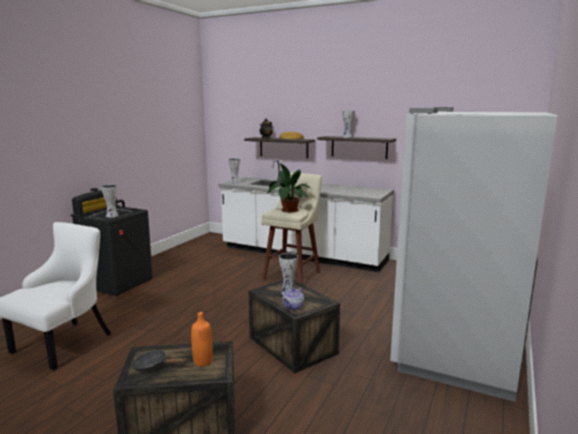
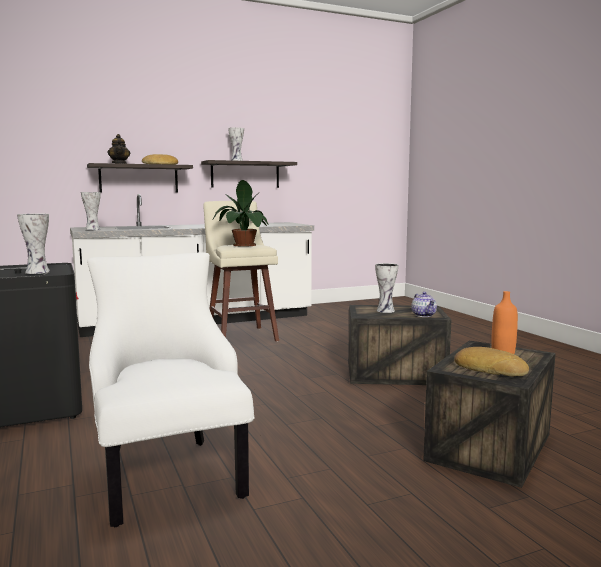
camera: 50 degrees left, 5 degrees down
(153, 366) = (490, 369): black frying pan -> bread
(455, 348) = (479, 337): white fridge -> none

